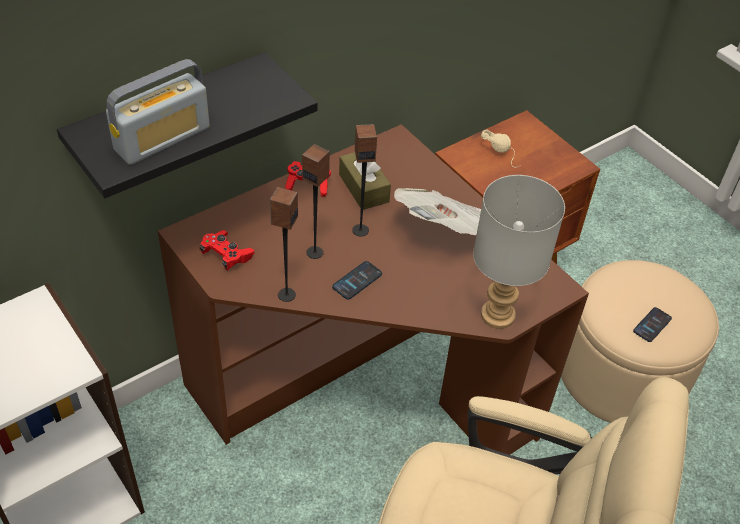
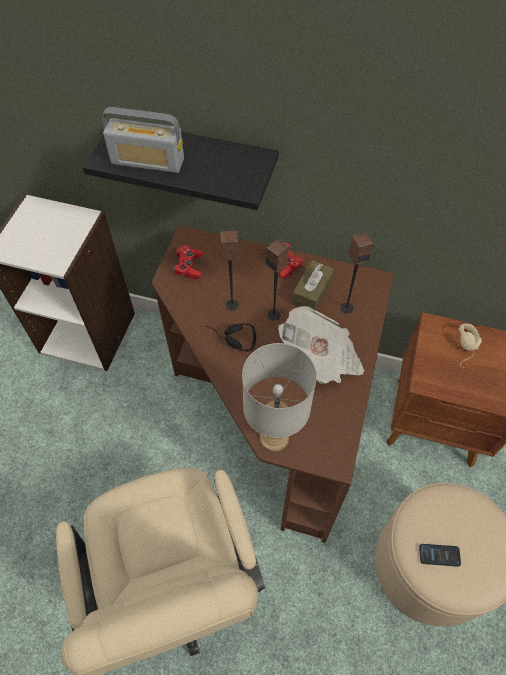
camera: 55 degrees right, 10 degrees up
(286, 294) = (185, 314): speaker -> speaker (346, 307)
(357, 281) = (230, 341): phone -> black headphones

